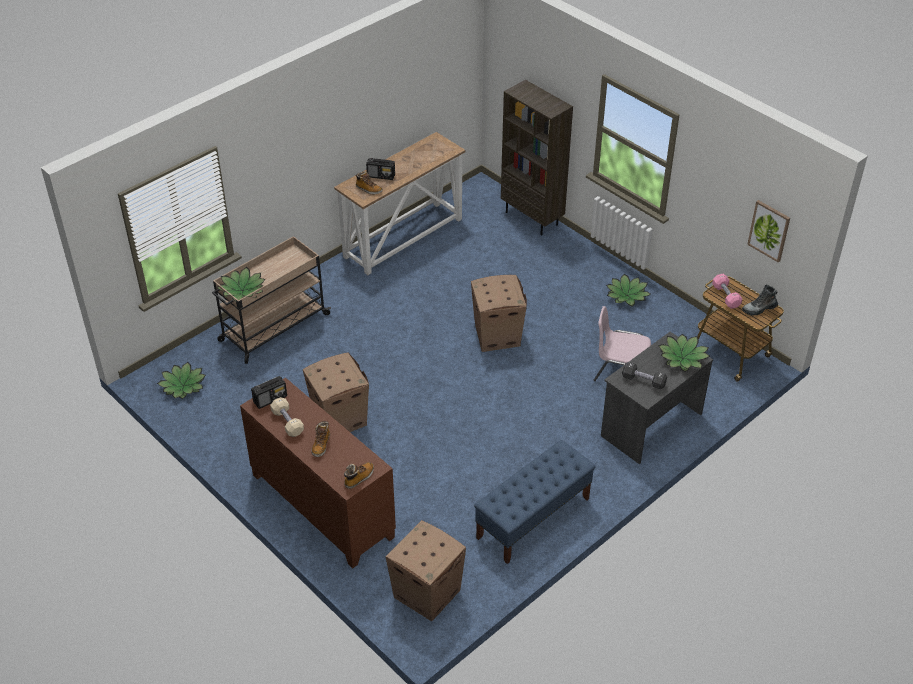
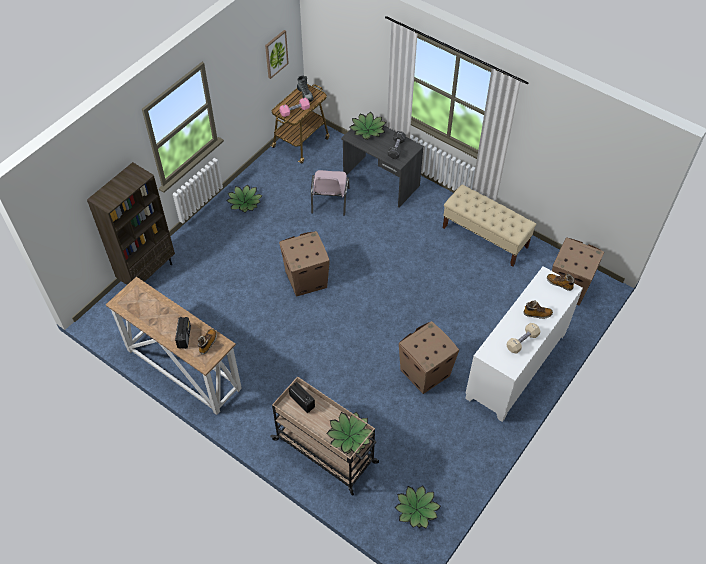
camera: 100 degrees left, 10 degrees up
(270, 399) = (501, 359): radio -> radio (302, 401)
(321, 506) = (516, 366): brown cabinet -> white cabinet
(533, 518) = (485, 237): blue bench -> beige bench

